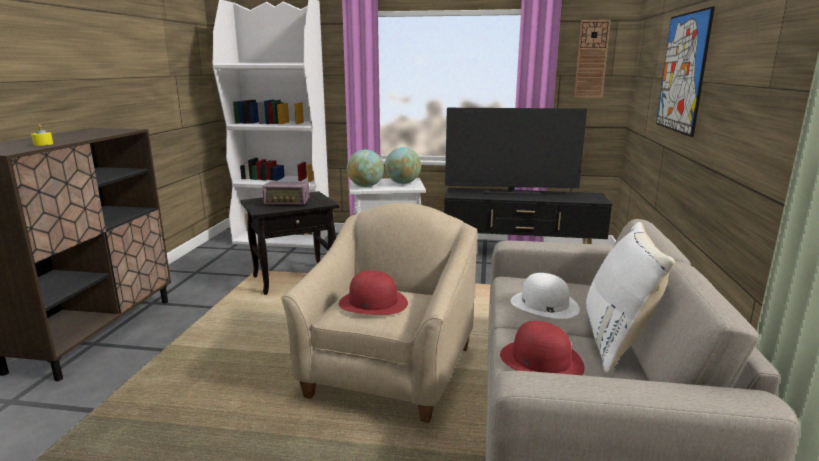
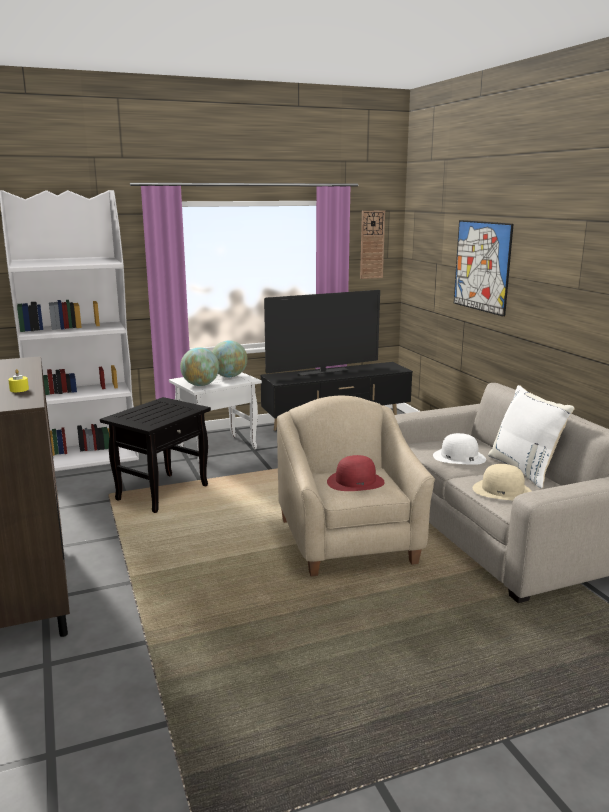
camera: 30 degrees left, 0 degrees up
(287, 202) = (156, 413): radio -> none
(541, 360) = (502, 490): red hat -> beige hat

